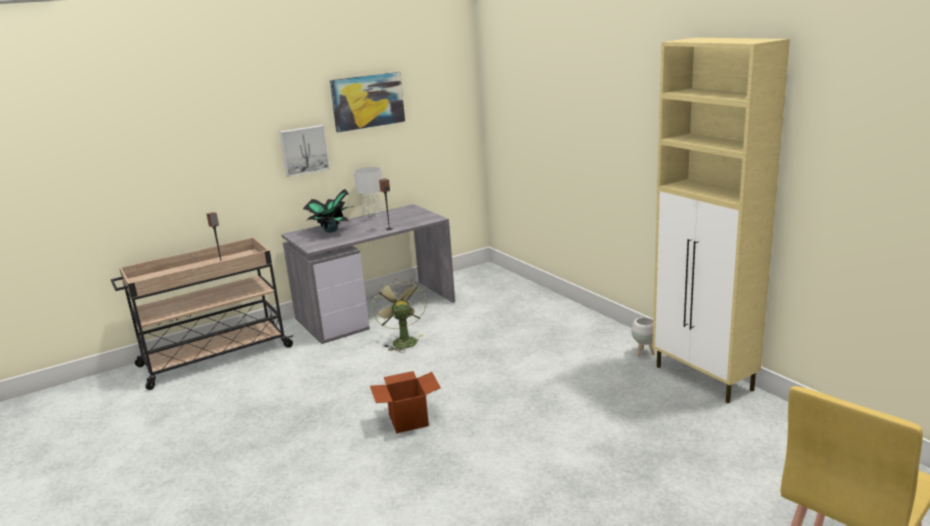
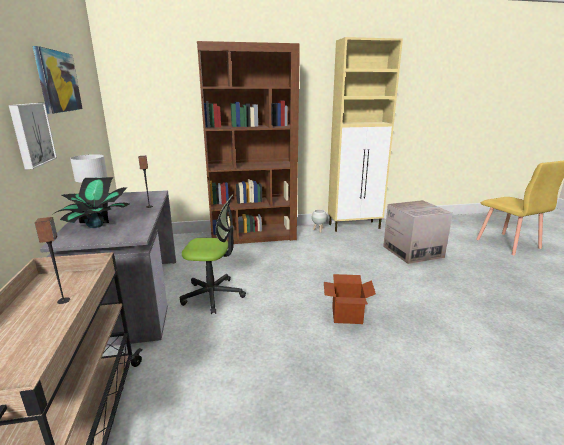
camera: 70 degrees left, 0 degrees up
(402, 341) = (213, 295): green fan -> office chair
(567, 317) = (253, 236): none -> brown bookcase
(649, 448) = (412, 252): none -> cardboard box

